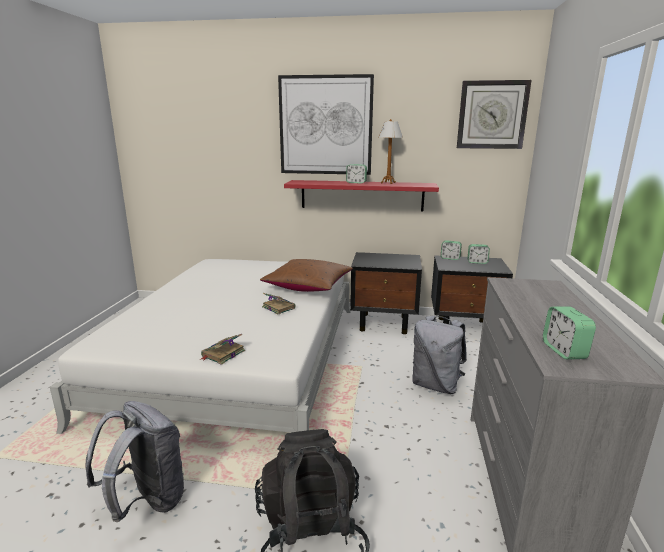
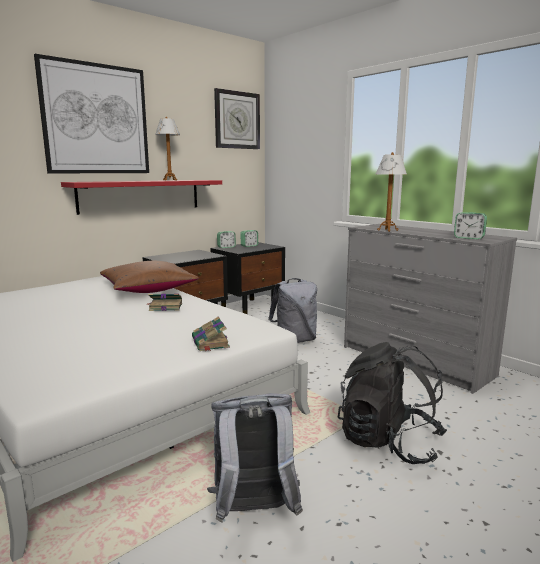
camera: 50 degrees left, 5 degrees down
(356, 182) = (142, 180): alarm clock -> none
(512, 296) = (387, 230): none -> table lamp

